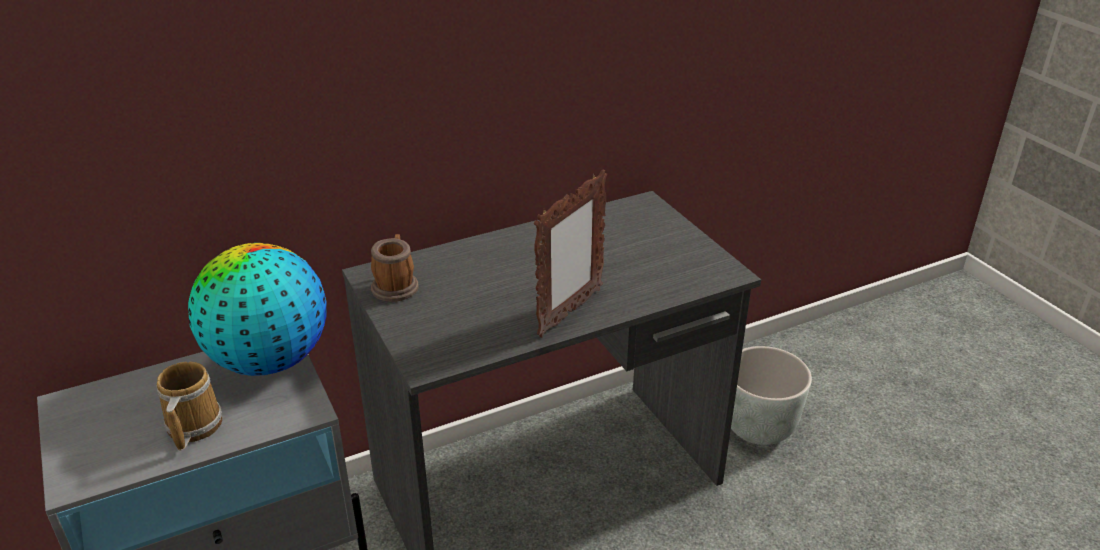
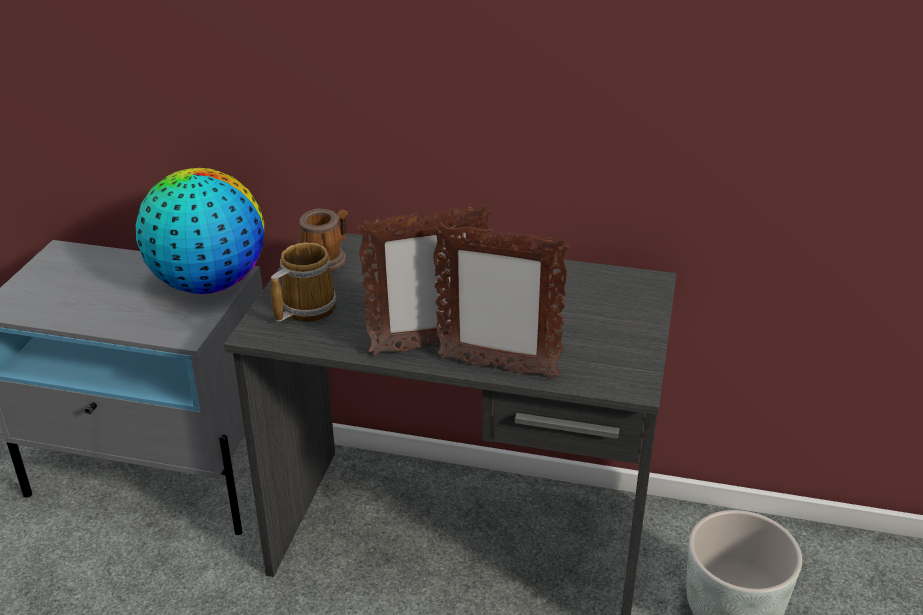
camera: 40 degrees right, 0 degrees up
(191, 427) = (104, 306): mug -> mug (304, 308)
(635, 303) = (497, 367): none -> picture frame

